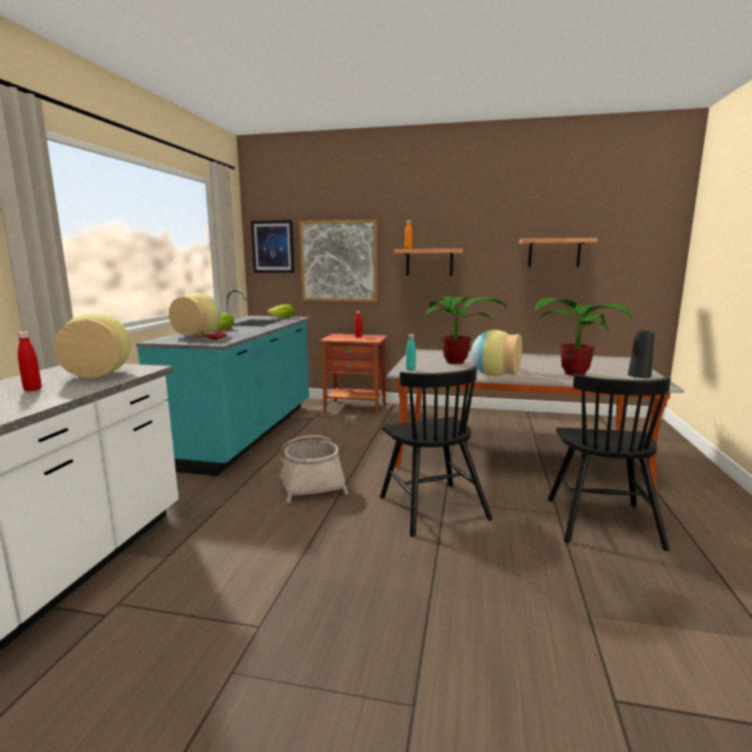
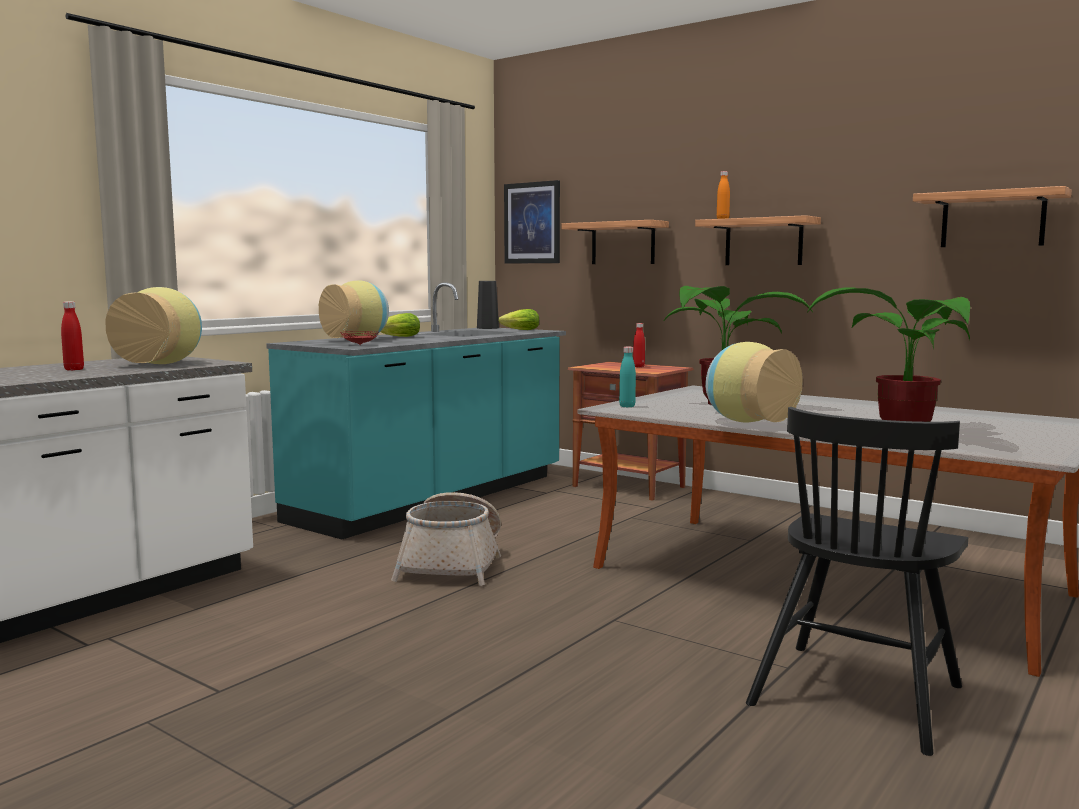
camera: 25 degrees right, 5 degrees down
(339, 261) = (623, 243): picture -> shelf
(430, 504) = (588, 618): black chair -> none
(639, 375) = (1034, 442): black vase -> black vase (487, 328)

